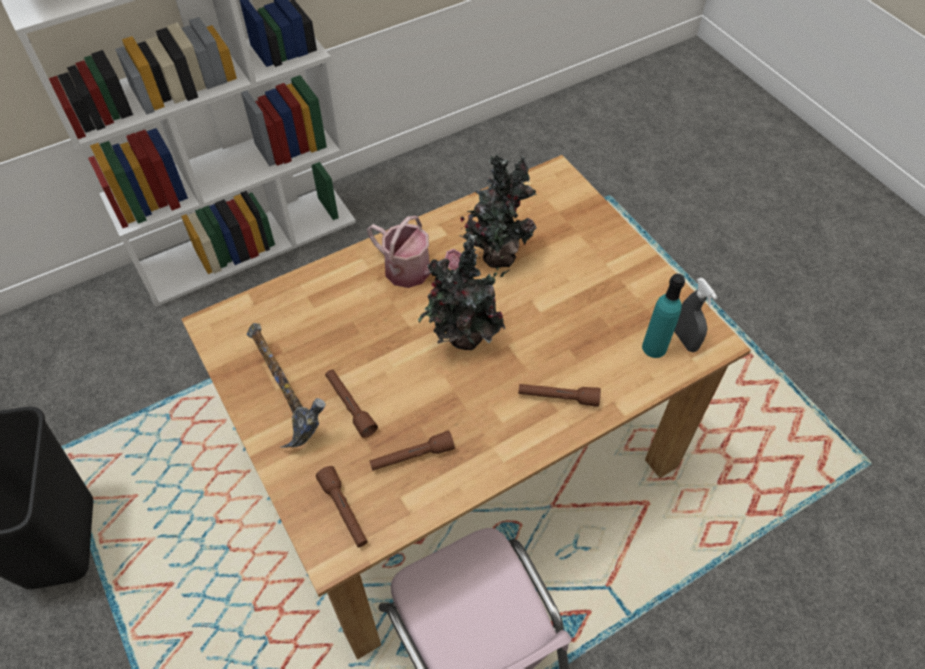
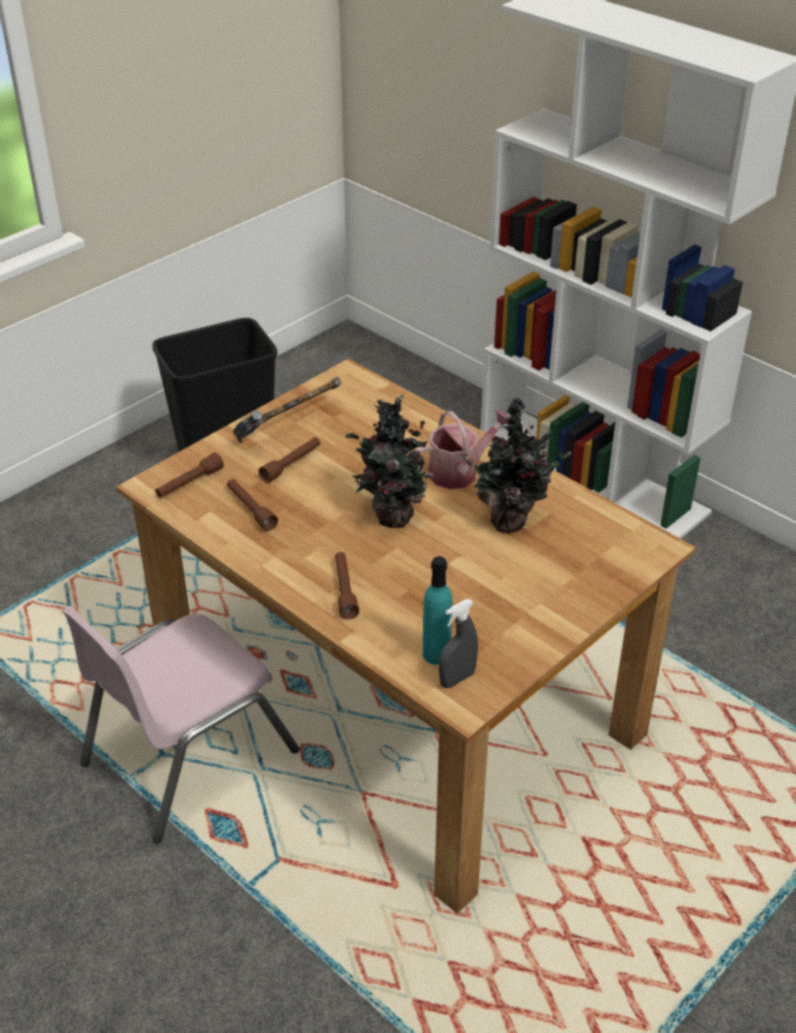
camera: 75 degrees right, 15 degrees down
(414, 272) = (459, 471): watering can -> watering can turned 135 degrees counterclockwise

